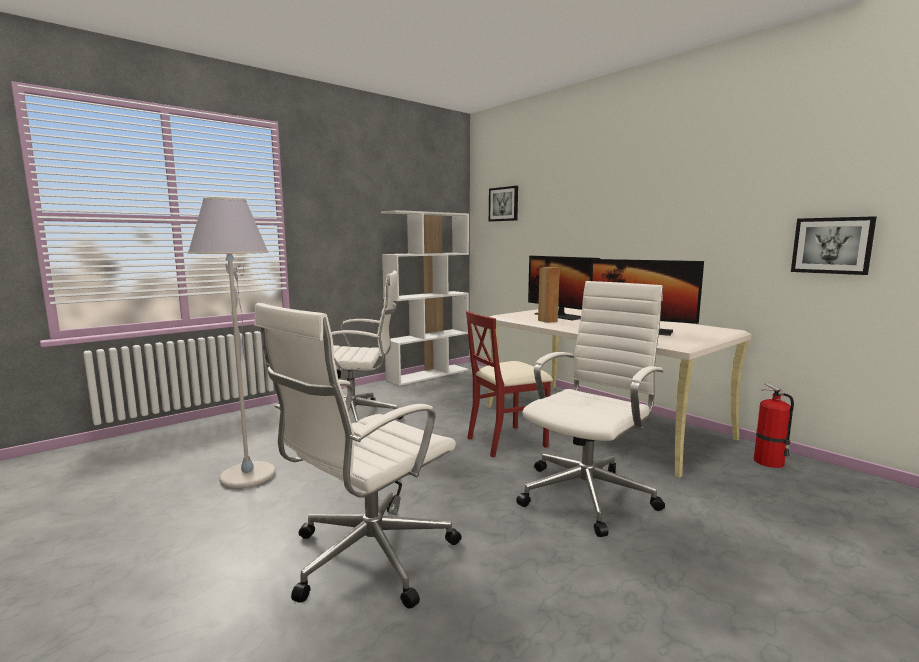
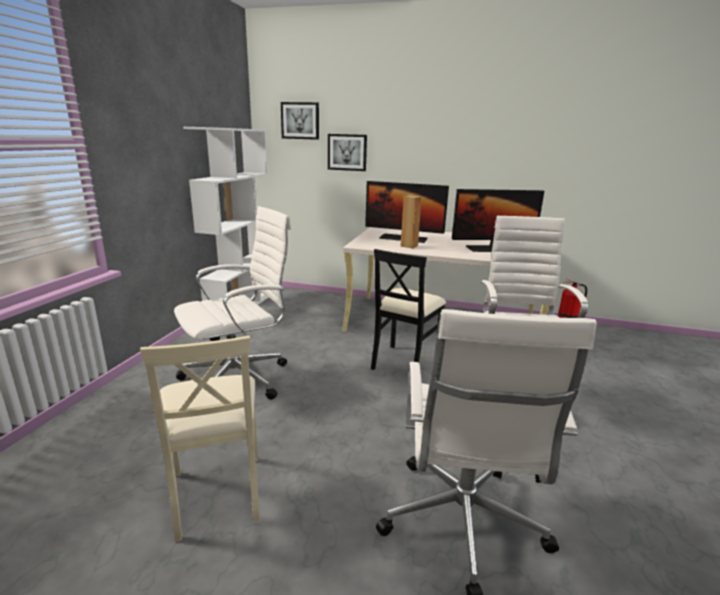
camera: 35 degrees left, 10 degrees up
(247, 476) = (217, 493): grey floor lamp -> beige chair
(507, 441) = (404, 362): red chair -> black chair
(832, 245) = (604, 176): picture -> picture (347, 152)

